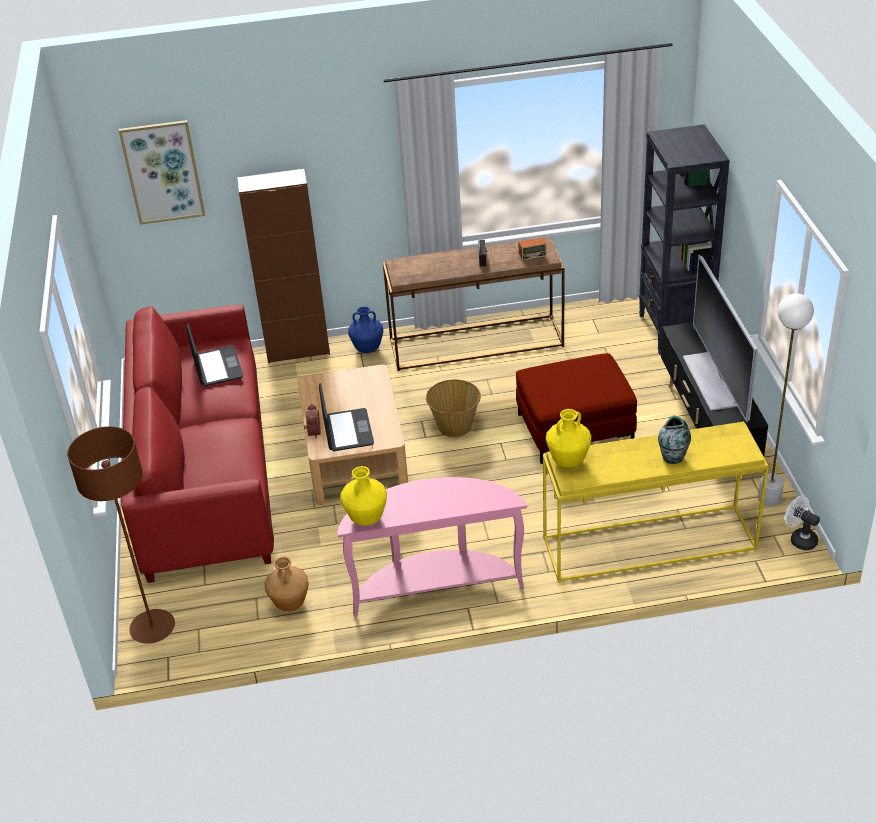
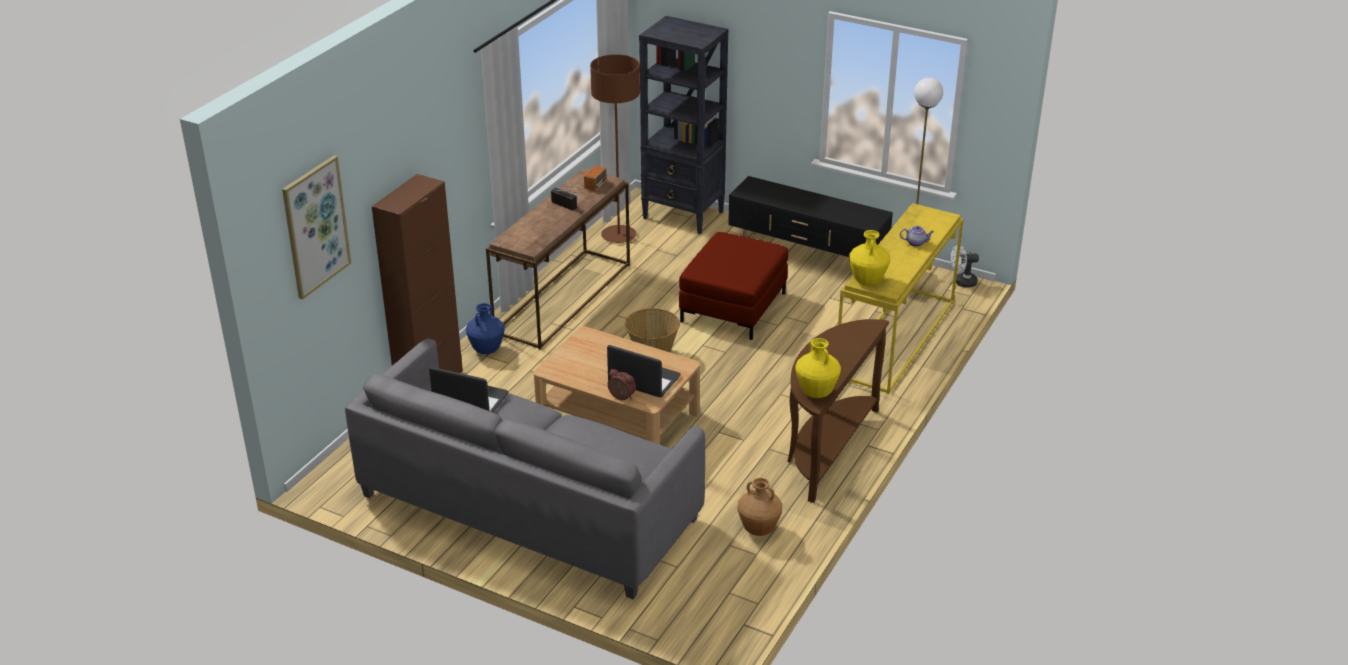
camera: 55 degrees left, 5 degrees down
(152, 628) = (696, 619): brown floor lamp -> brown floor lamp (618, 235)
(205, 474) = (528, 507): red sofa -> grey sofa
(435, 586) = (826, 449): pink console table -> brown console table
(673, 457) = (916, 243): vase -> teapot
(711, 380) = (817, 207): television -> none

